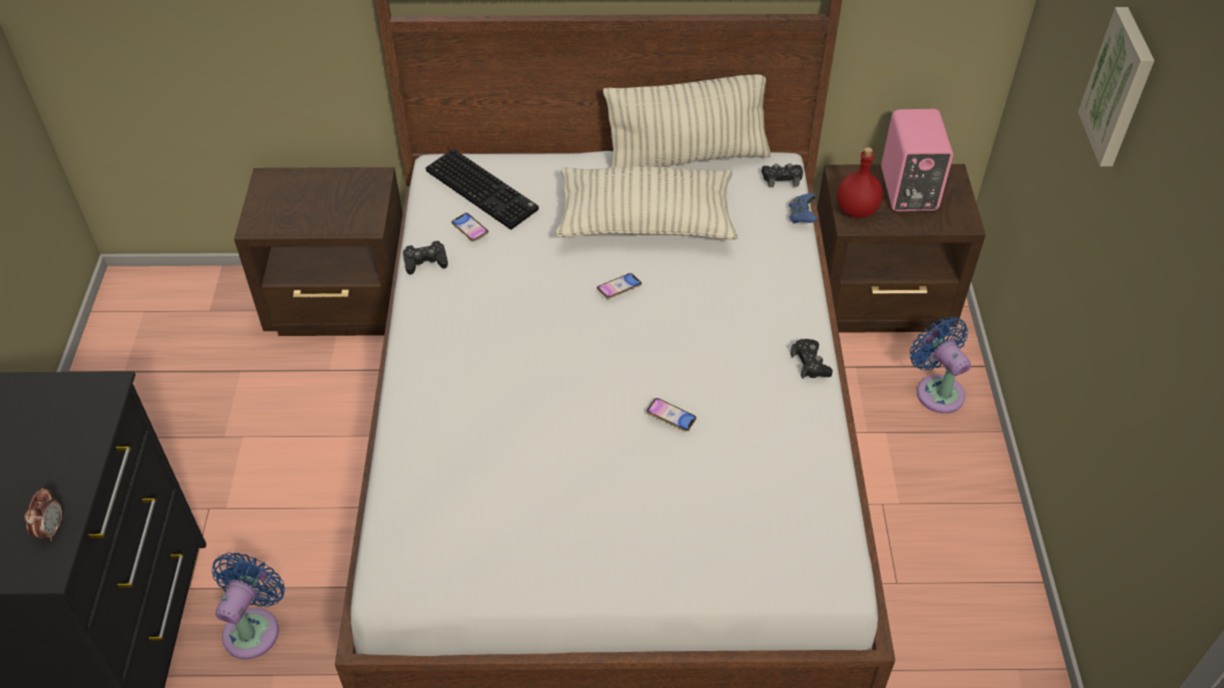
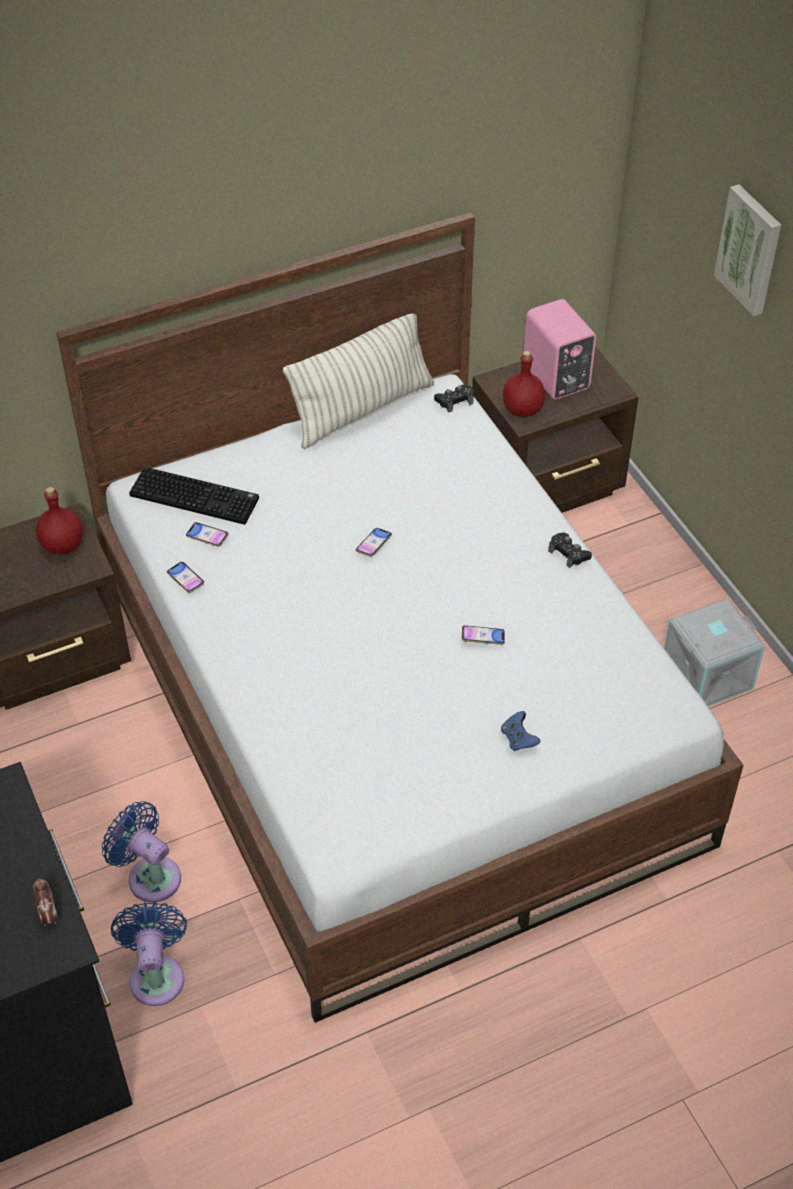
camera: 25 degrees left, 0 degrees up
(355, 199) = (62, 546): none -> red bottle
(425, 261) = (185, 579): black game controller -> phone
(646, 222) = (361, 478): pillow -> none
(801, 216) = (491, 430): blue game controller -> blue game controller (518, 739)
(937, 390) = (633, 547): blue fan -> blue fan (150, 876)
(947, 546) = (706, 674): none -> grey storage box

